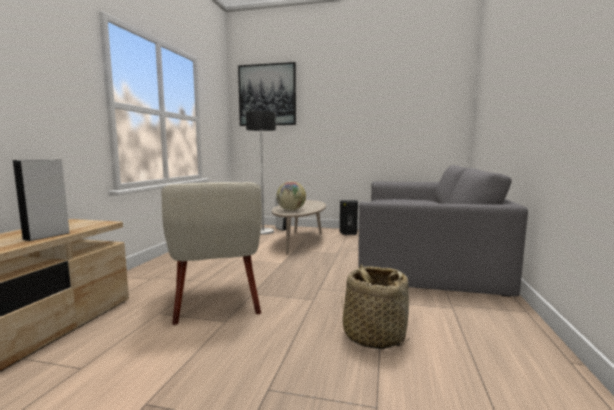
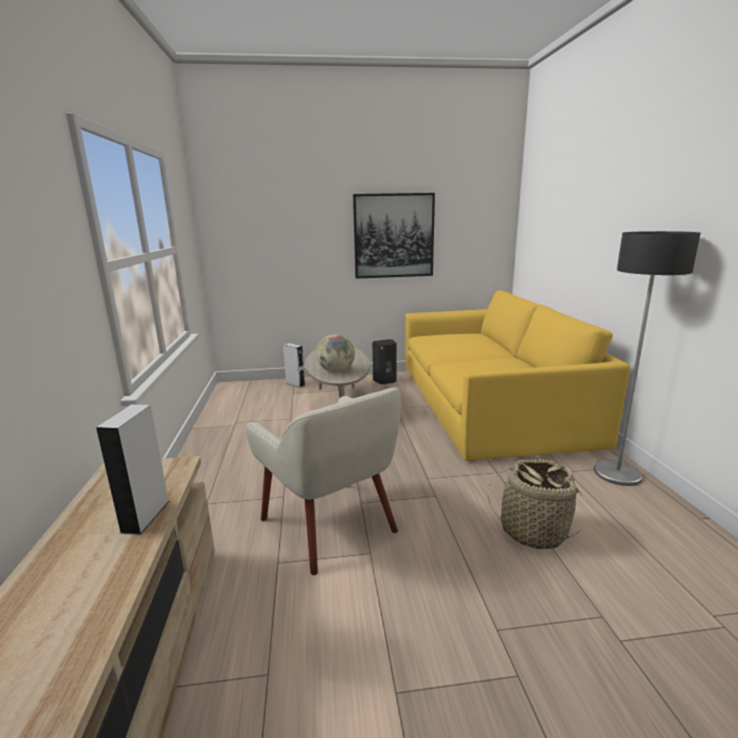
camera: 20 degrees left, 10 degrees up
(263, 232) = (276, 393): floor lamp -> floor lamp (618, 474)
(267, 95) = (256, 200): picture -> picture (393, 236)
(422, 254) = (489, 403): grey sofa -> yellow sofa

